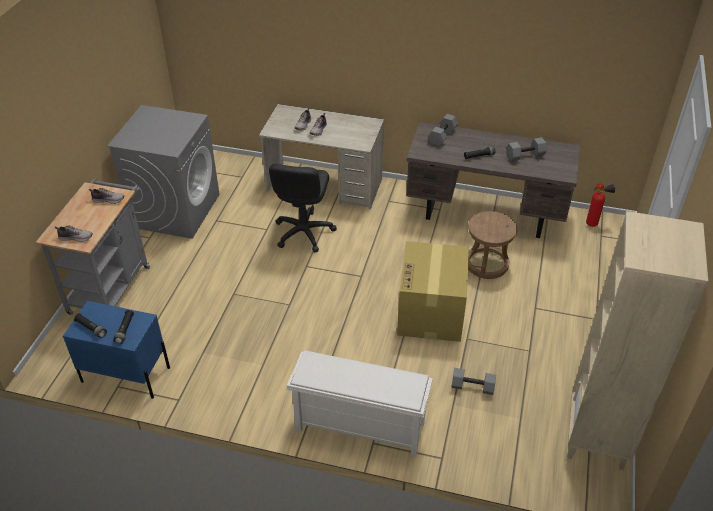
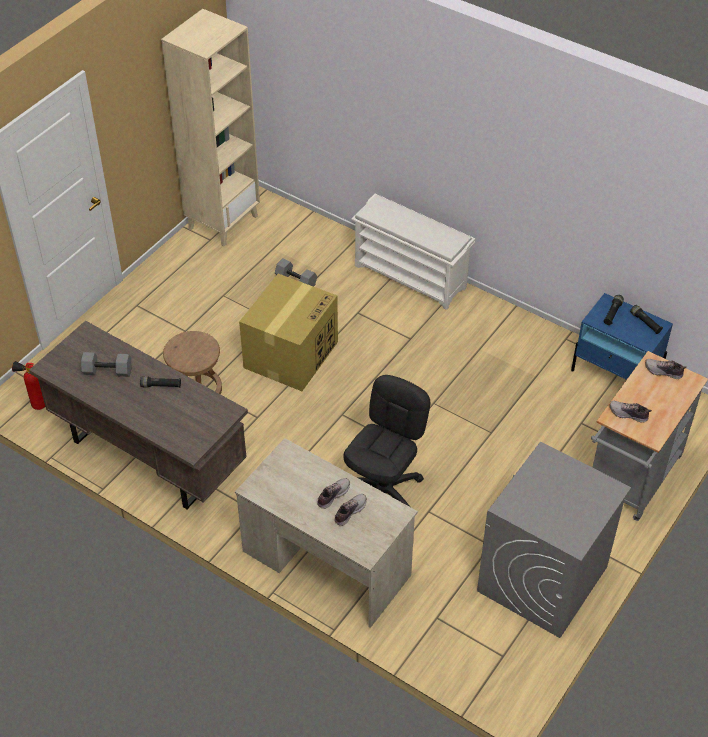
camera: 160 degrees left, 5 degrees up
(442, 137) = (182, 429): grey dumbbell -> none

